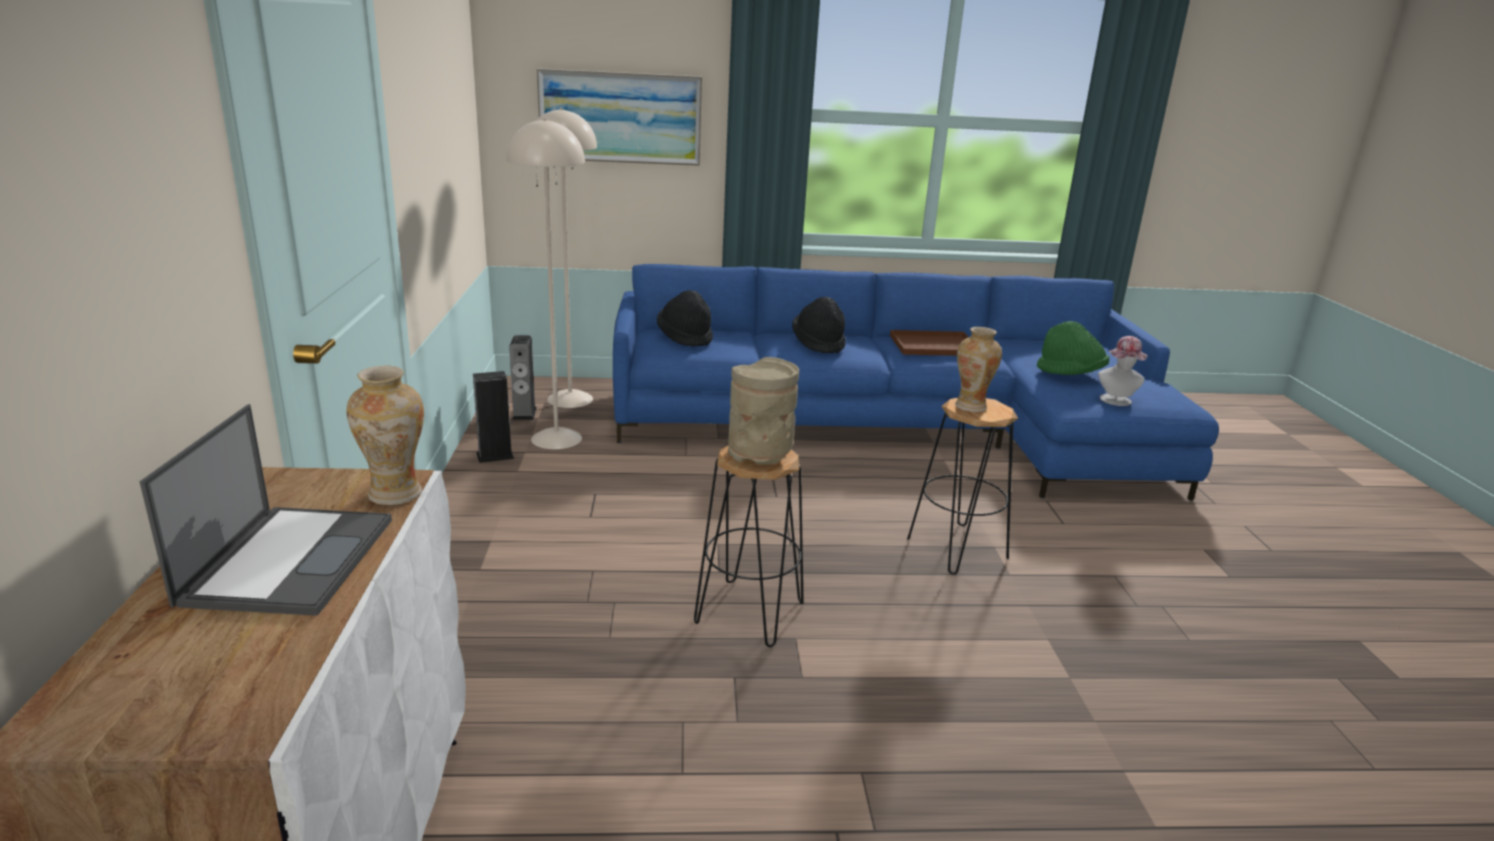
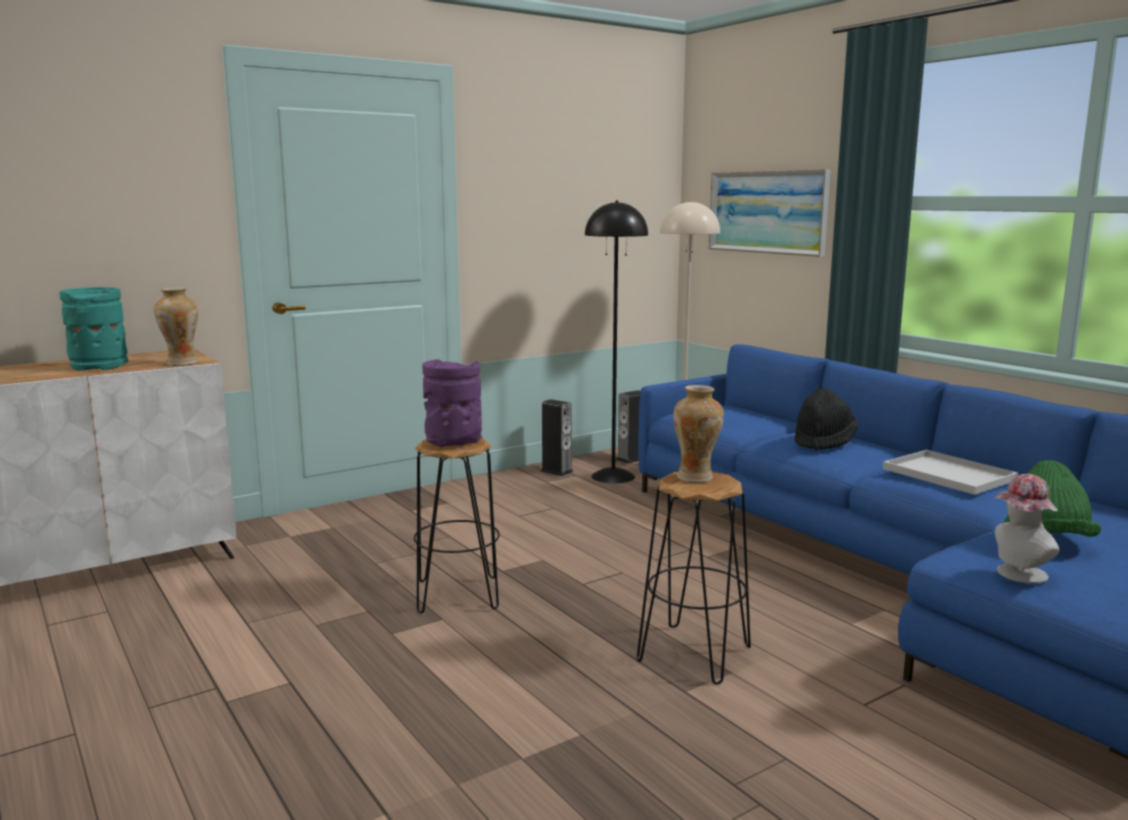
camera: 60 degrees right, 10 degrees down
(290, 558) = (100, 366): laptop -> turquoise vase
(556, 438) = (612, 476): beige floor lamp -> black floor lamp
(685, 338) = (724, 412): black hat -> none
(760, 455) = (452, 443): beige vase -> purple vase
(935, 345) = (951, 474): brown tray -> white tray

